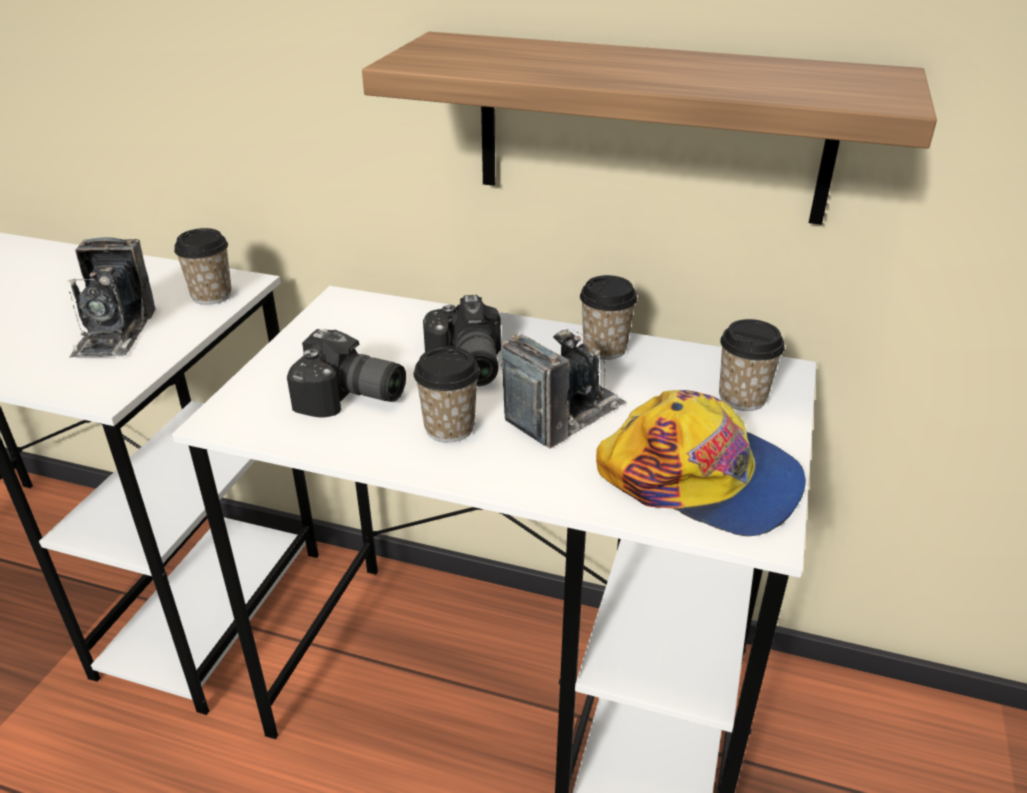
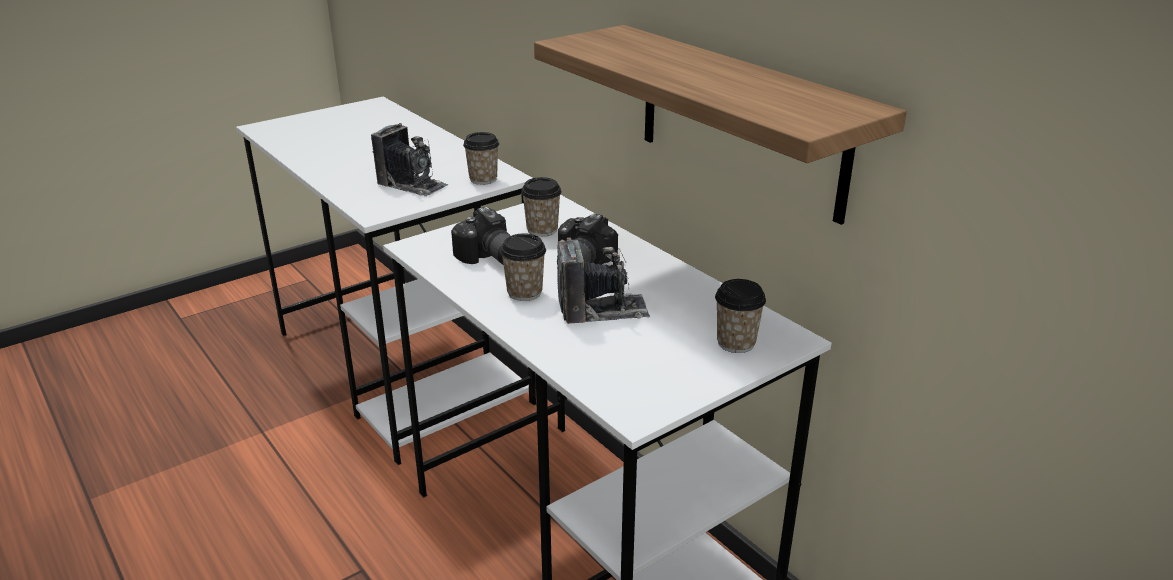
camera: 35 degrees right, 5 degrees down
(115, 332) = (412, 184): camera -> camera turned 90 degrees counterclockwise
(605, 349) = (682, 283): cup -> cup (542, 230)
(701, 479) = (637, 374): cap -> none

